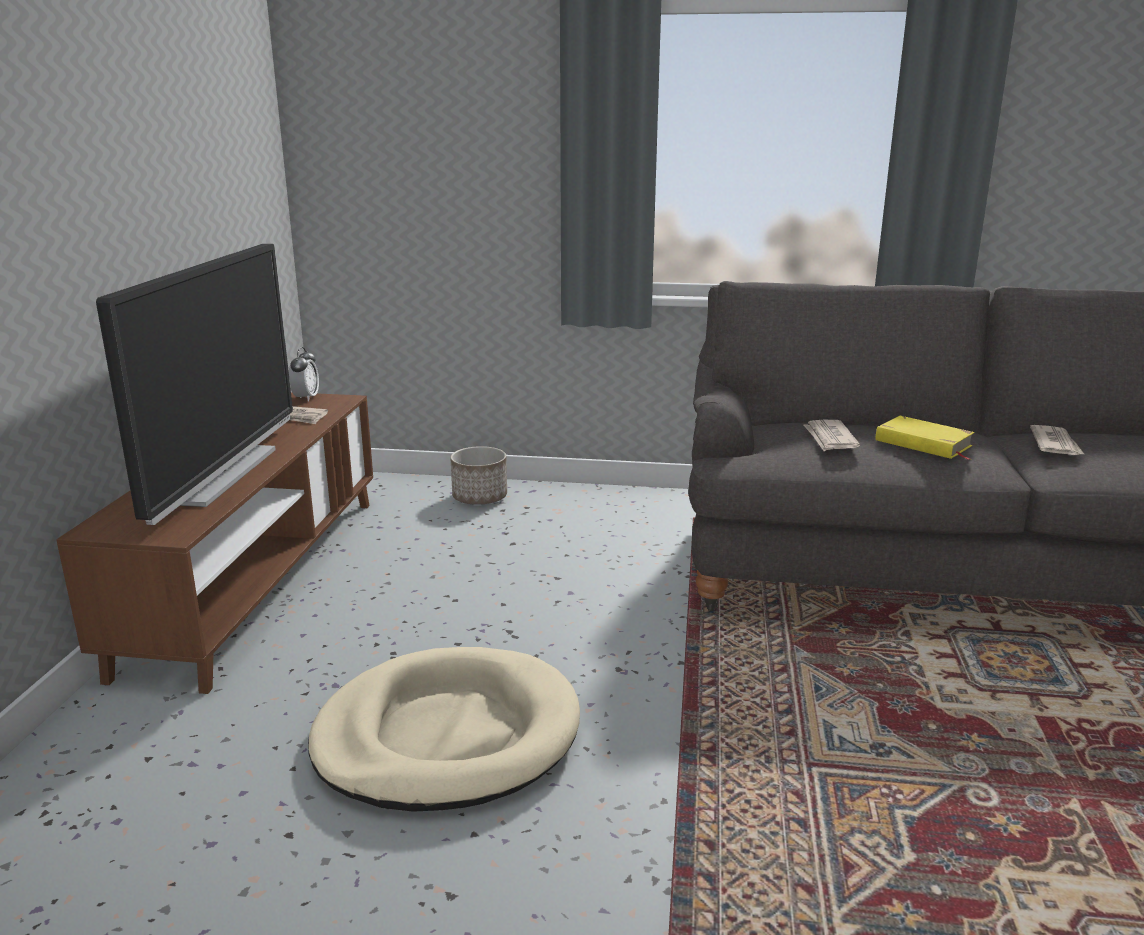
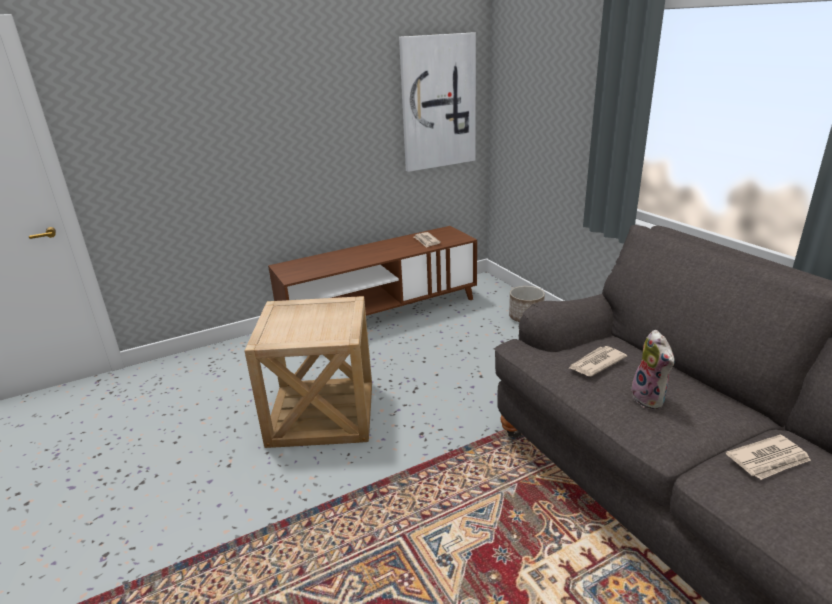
camera: 55 degrees right, 5 degrees up
(220, 475) = (350, 259): television -> none
(237, 162) = (438, 103): none -> picture
(306, 398) = (451, 232): alarm clock -> none
(447, 736) = (322, 413): beige dog bed -> beige side table
(923, 443) = (650, 399): yellow book -> plush toy

